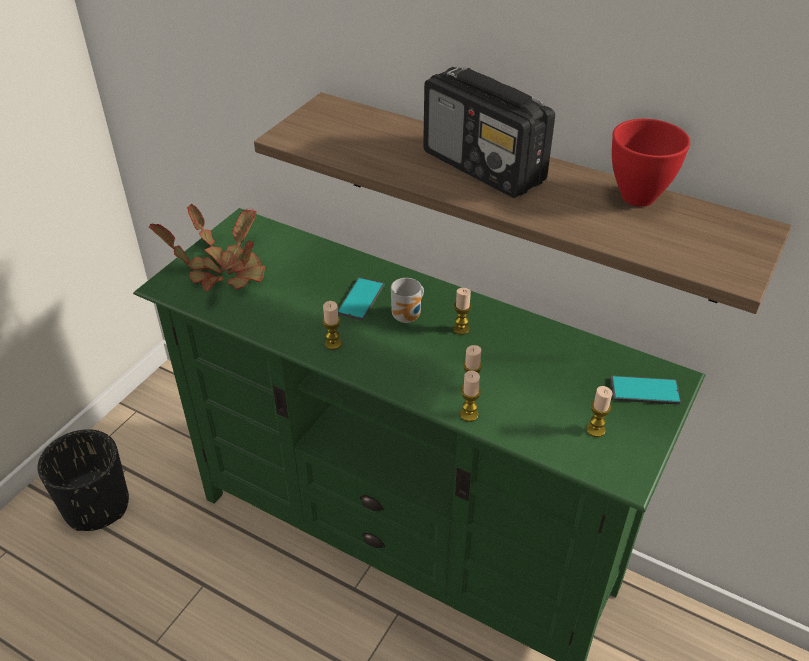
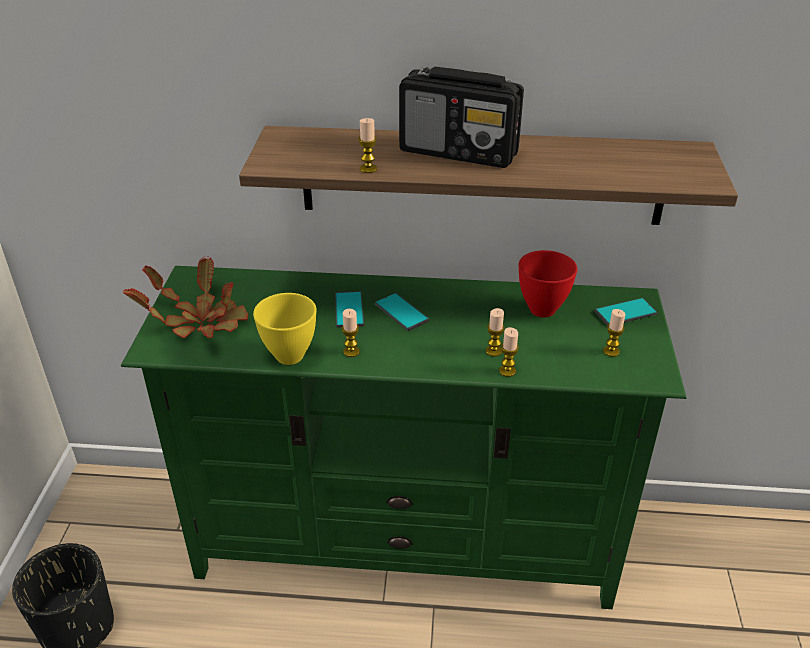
camera: 25 degrees left, 5 degrees down
(273, 330) = (288, 356): none -> yellow bowl
(408, 317) = (401, 312): mug -> phone
(461, 329) = (452, 309): candle -> candle (368, 169)
(639, 198) = (596, 147): red bowl -> red bowl (543, 310)

